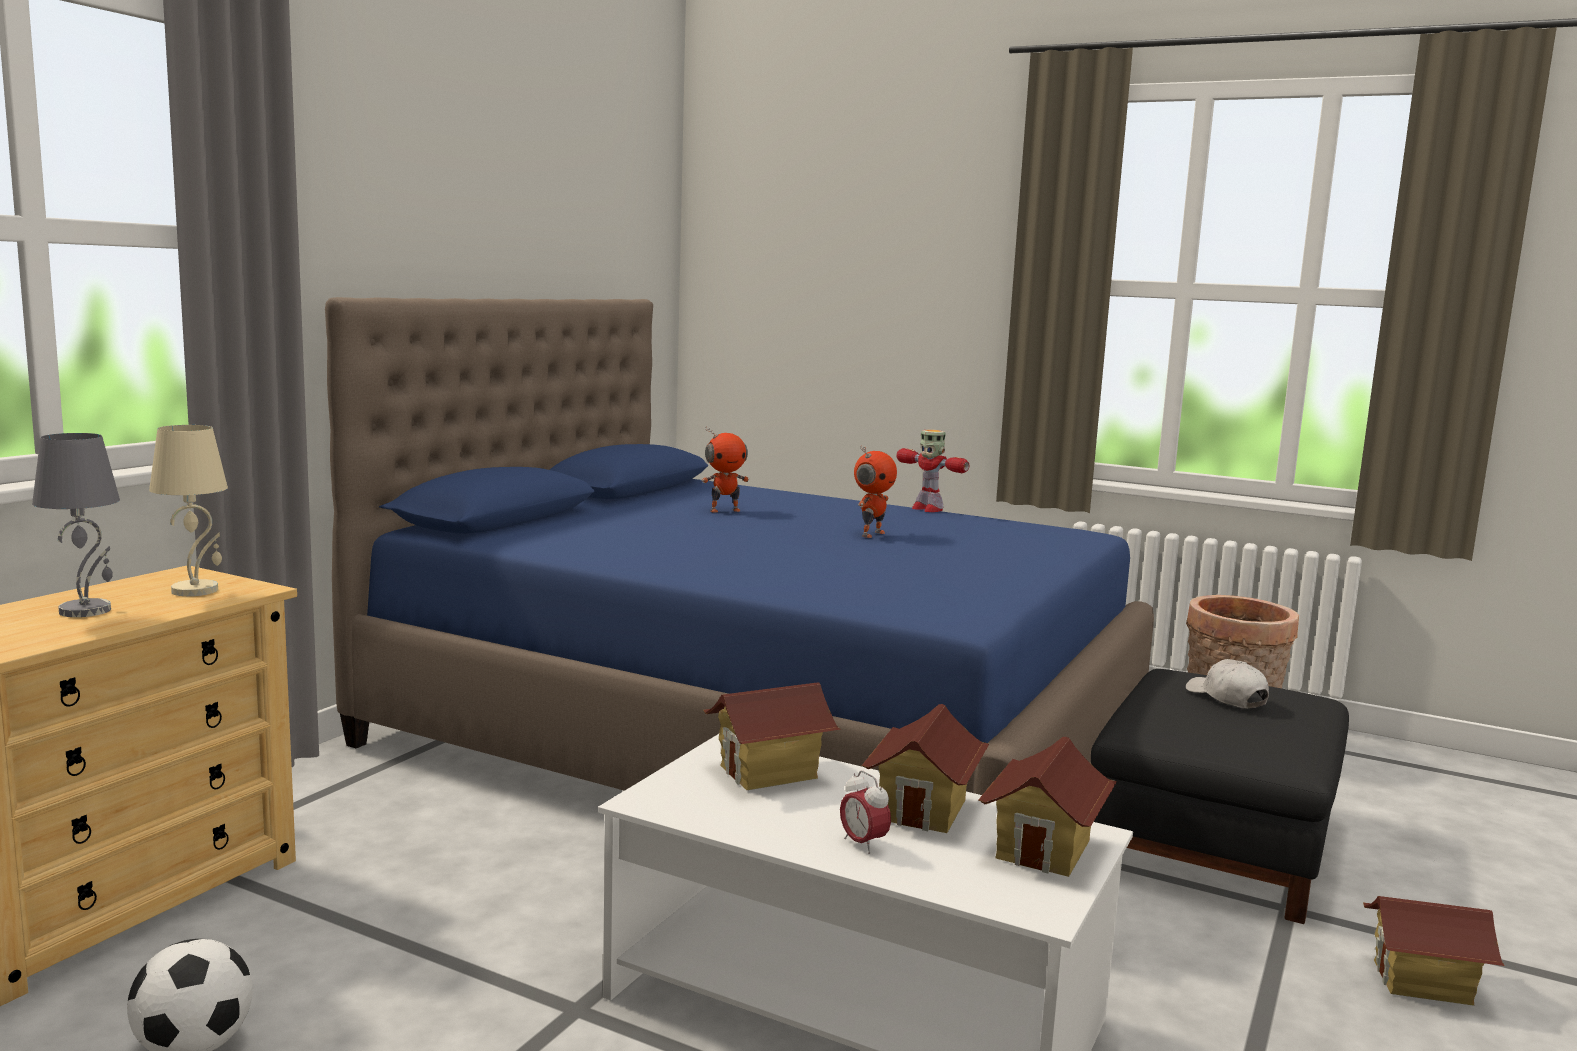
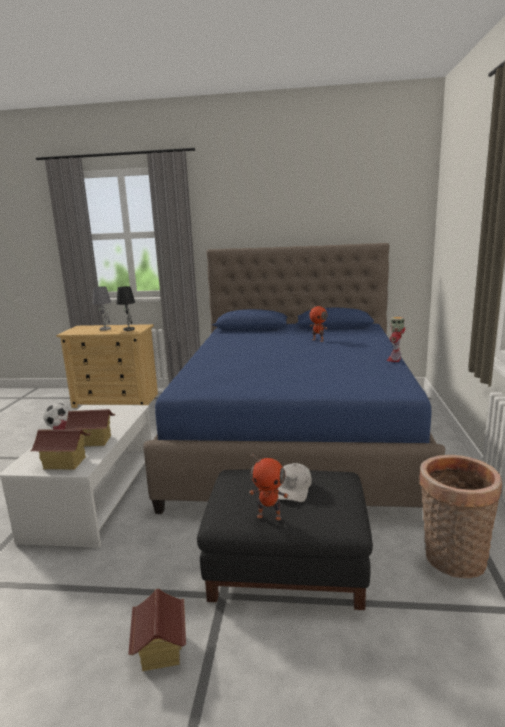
camera: 70 degrees right, 5 degrees up
(196, 590) = (129, 329): beige table lamp -> black table lamp
(769, 773) = (116, 416): toy house -> none
(871, 534) = (314, 361): toy robot -> toy robot (269, 516)
(1226, 698) = (294, 489): white cap -> white cap turned 150 degrees clockwise

